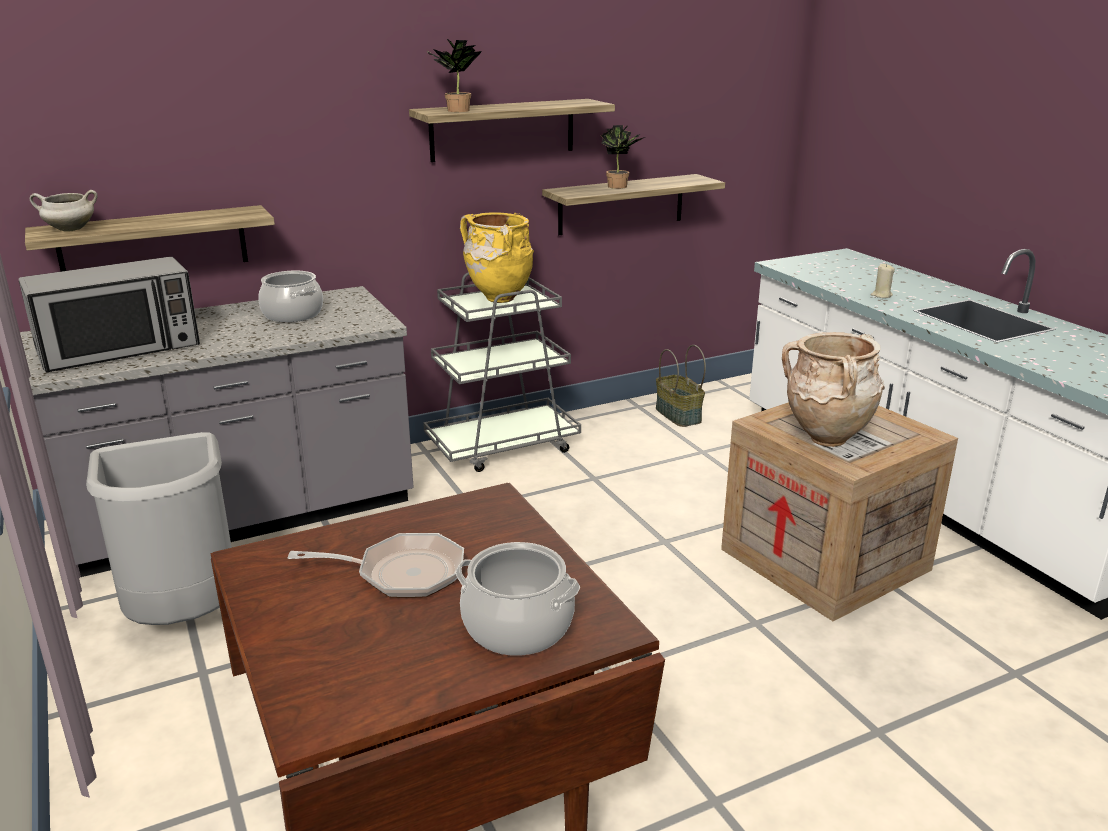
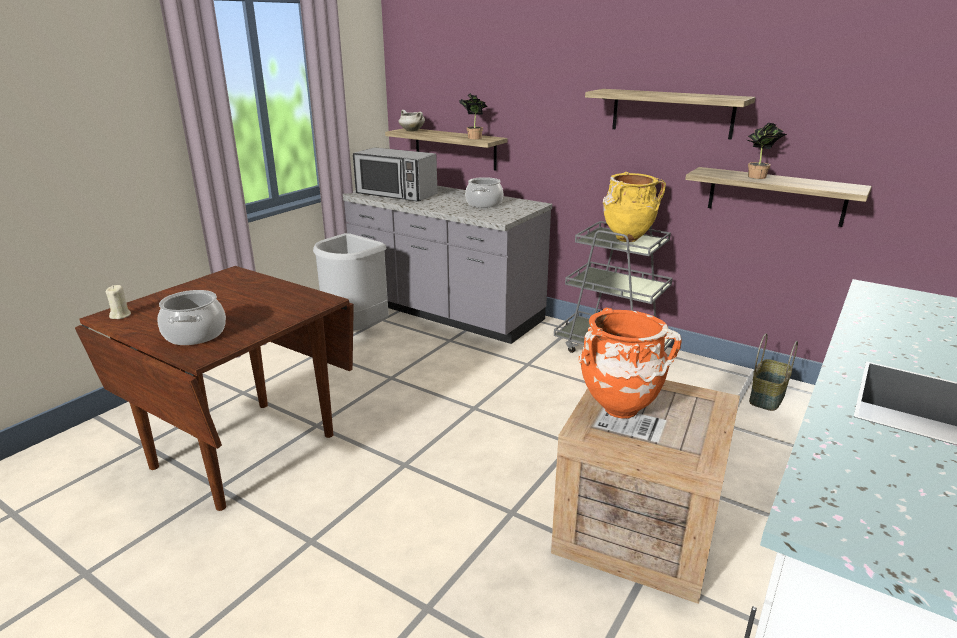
camera: 60 degrees right, 0 degrees up
(402, 573) = (234, 300): frying pan -> none
(455, 111) = (615, 91): potted plant -> potted plant (473, 138)
(826, 441) = (617, 410): beige vase -> orange vase
(881, 295) = (879, 341): beige candle -> beige candle (120, 315)

